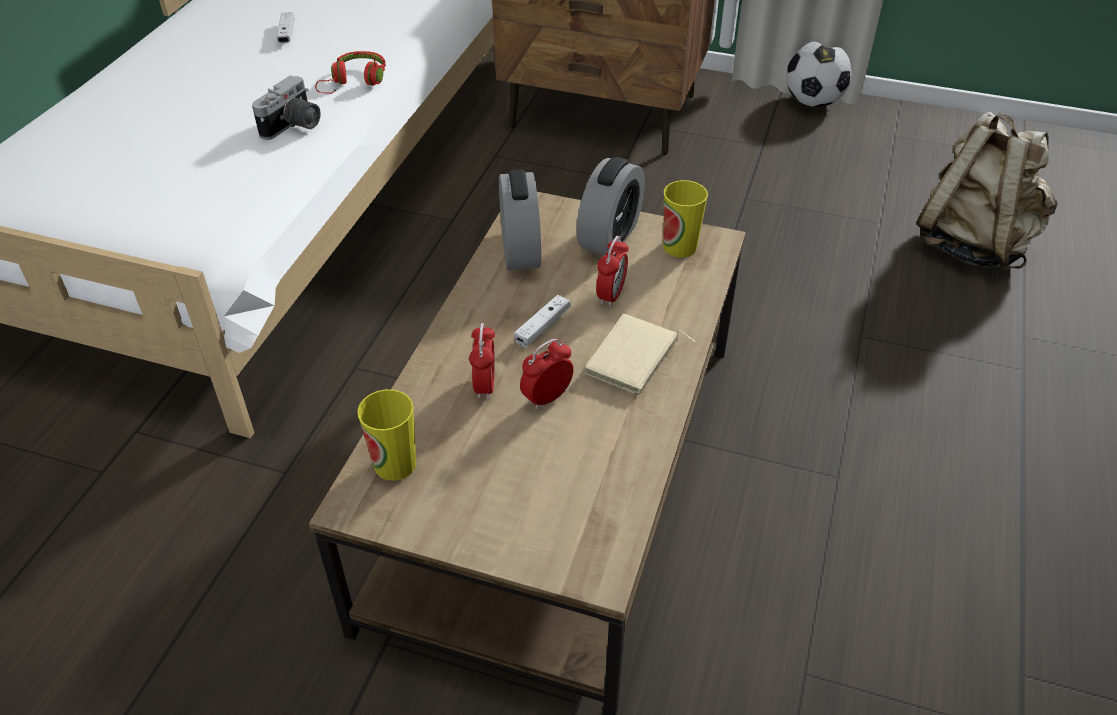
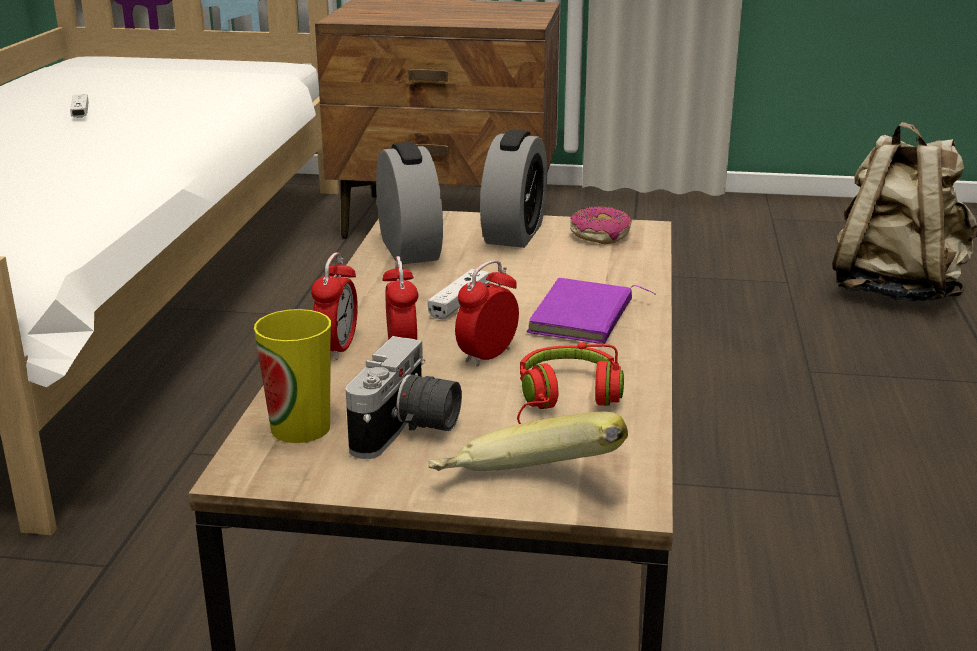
camera: 10 degrees left, 20 degrees down
(294, 127) = (102, 171): camera -> camera (408, 431)
(355, 82) = (171, 139): red headphones -> red headphones (565, 403)
(534, 556) = (525, 492): none -> banana
(611, 295) = (534, 274): alarm clock -> alarm clock (337, 348)
(634, 359) = (585, 318): beige book -> purple book
(679, 246) = (600, 235): cup -> donut
(813, 102) = (675, 200): football -> none

